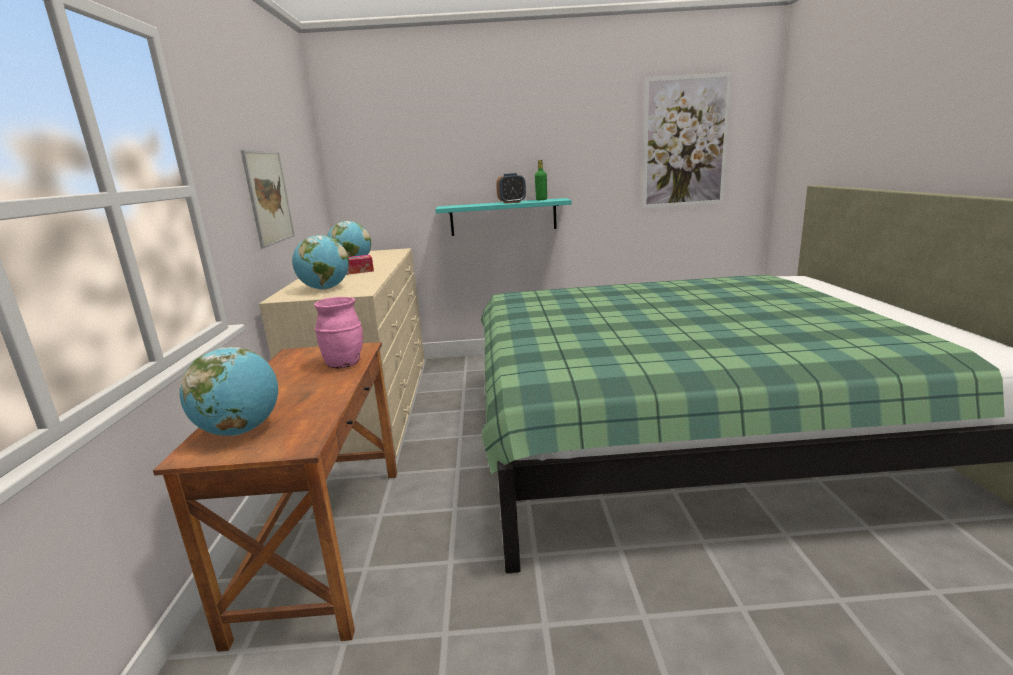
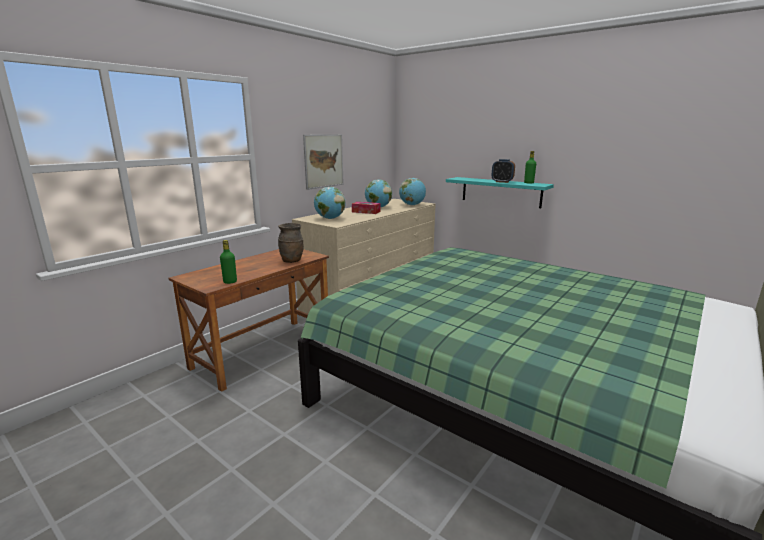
camera: 40 degrees right, 0 degrees up
(241, 430) = (209, 274): globe -> globe (412, 205)
(316, 424) = (230, 282): none -> green bottle
(344, 364) = (292, 261): pink vase -> brown vase
(685, 142) = (682, 147): picture -> none

